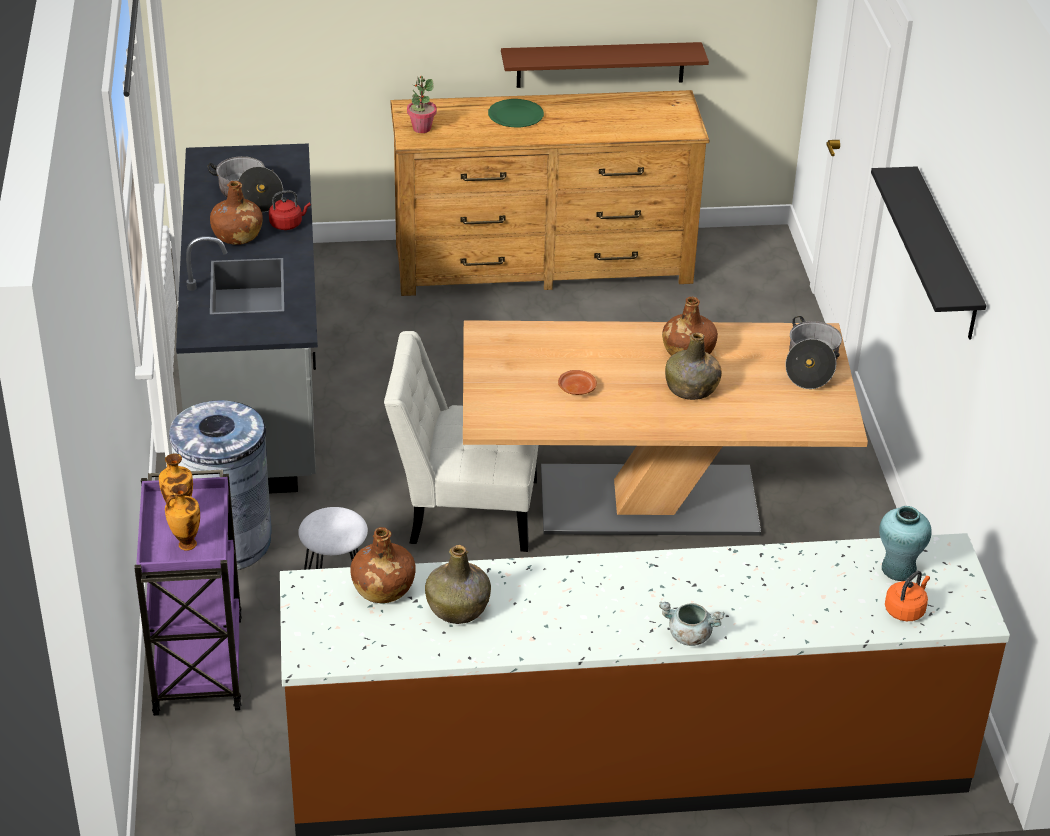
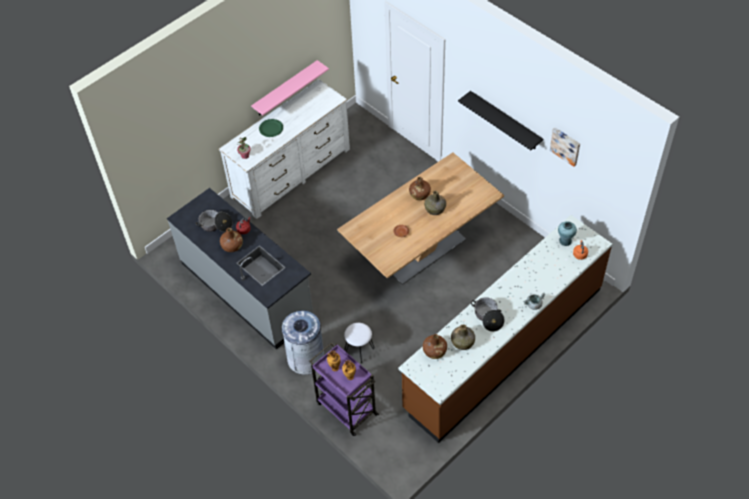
camera: 35 degrees left, 15 degrees up
(464, 509) = (368, 292): white chair -> none
(543, 264) = (291, 173): brown dresser -> white dresser
(600, 64) = (285, 89): brown shelf -> pink shelf
(811, 365) = (461, 175): cooking pot -> cooking pot (488, 317)
(1013, 326) = (565, 146): none -> picture

